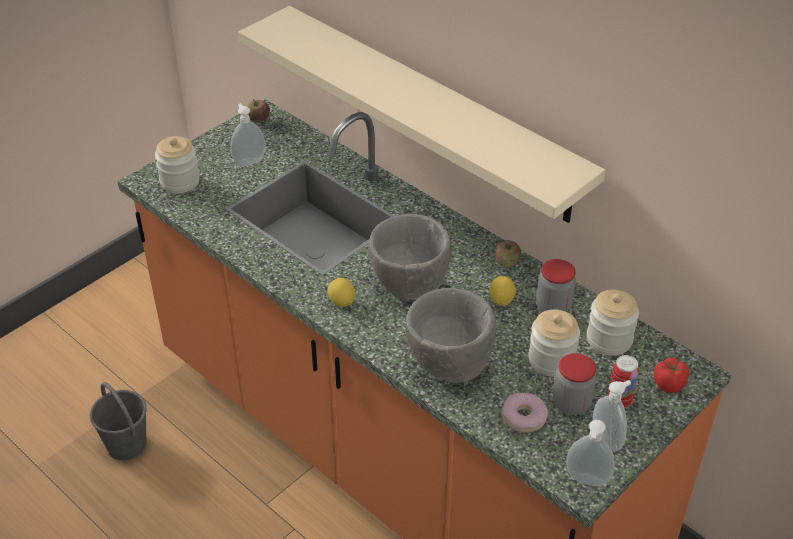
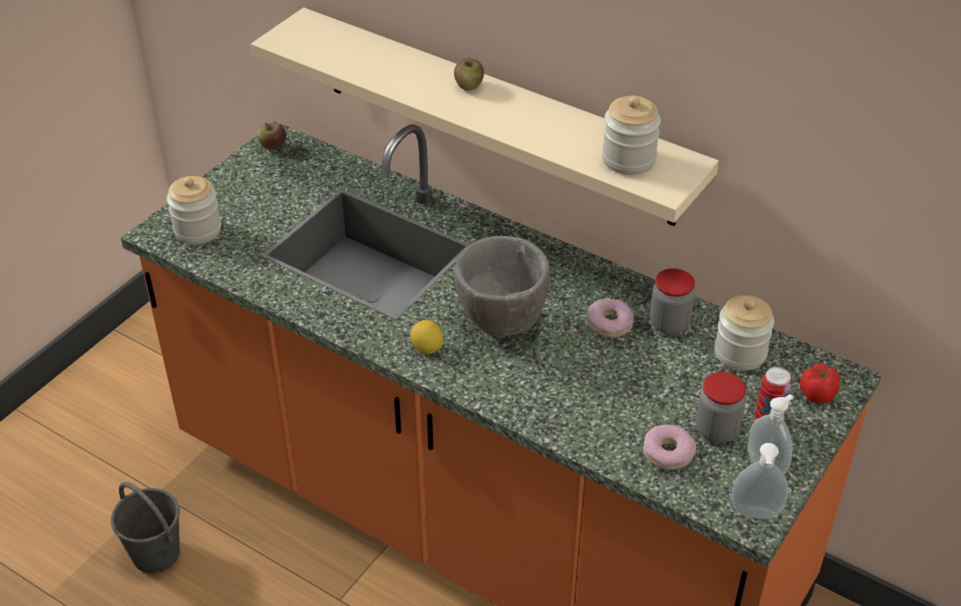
camera: 10 degrees left, 0 degrees up
(249, 161) = (274, 196): soap dispenser -> none
(448, 368) = (569, 408): grey bowl -> none
(501, 300) = (609, 323): lemon -> donut
(507, 262) = (604, 279): apple -> apple (469, 85)
(551, 360) = (682, 384): jar -> jar (628, 159)

